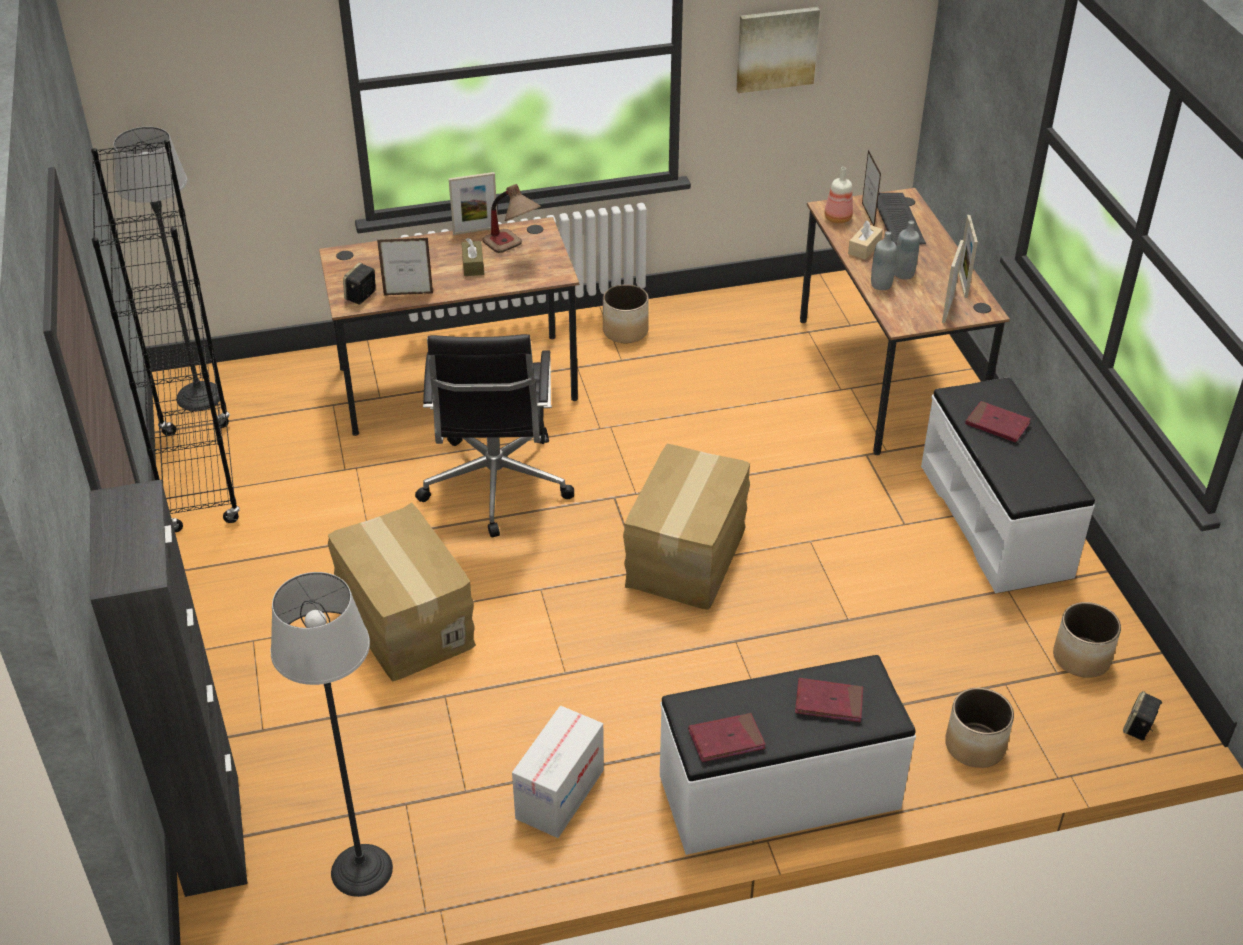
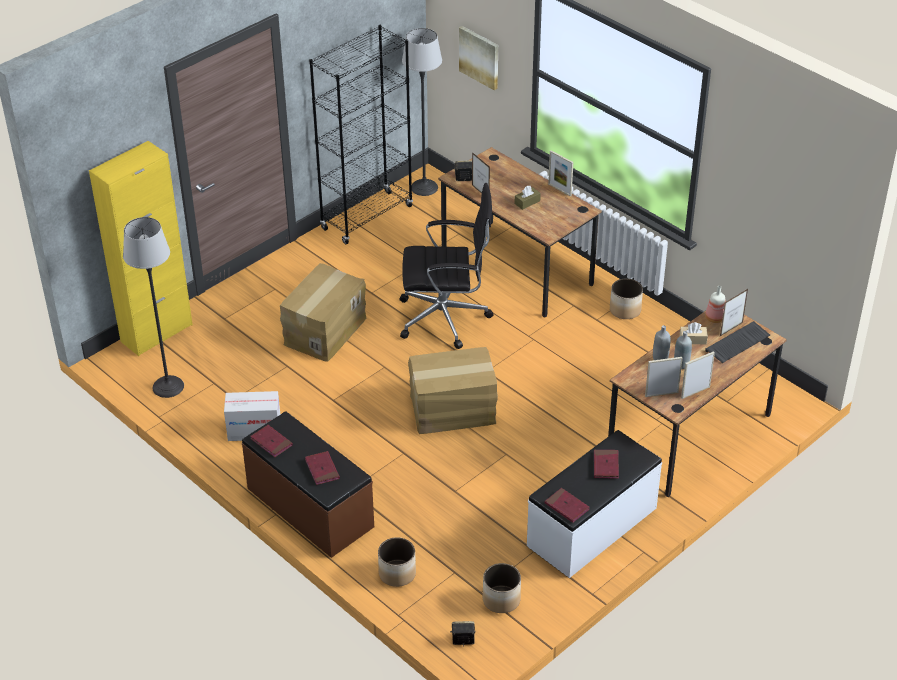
camera: 60 degrees right, 0 degrees up
(212, 835) = (156, 333): black cabinet -> yellow cabinet
(495, 487) = (446, 318): black office chair -> black office chair turned 150 degrees counterclockwise
(513, 250) = (554, 210): table lamp -> none
(776, 48) = (753, 196): picture -> picture (480, 57)
(779, 793) = (309, 508): white bench -> brown bench
(1055, 487) = (566, 507): none -> red book

